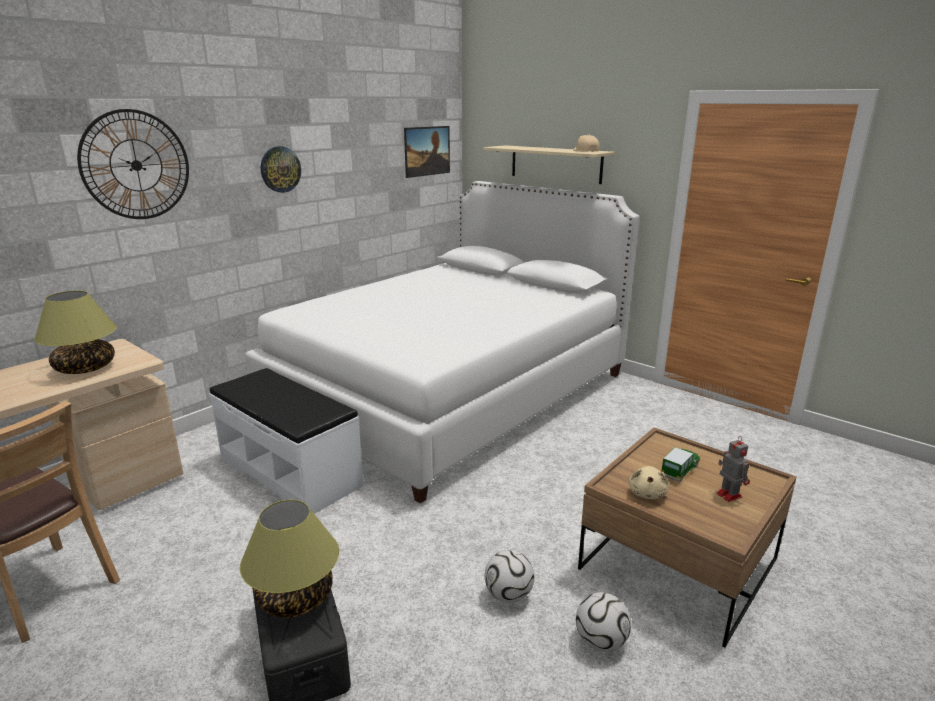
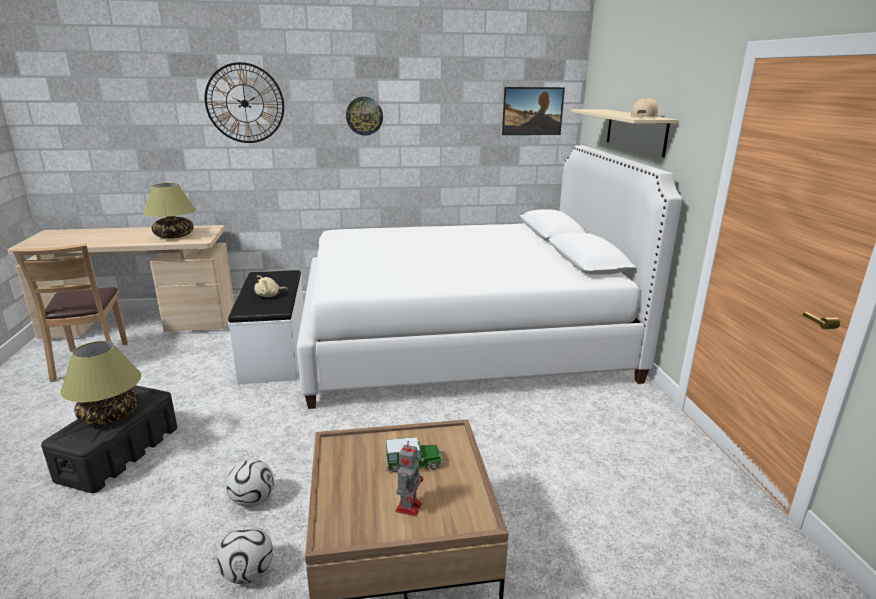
camera: 40 degrees right, 0 degrees up
(647, 493) = (348, 465): beige plush toy -> beige plush toy (269, 295)

